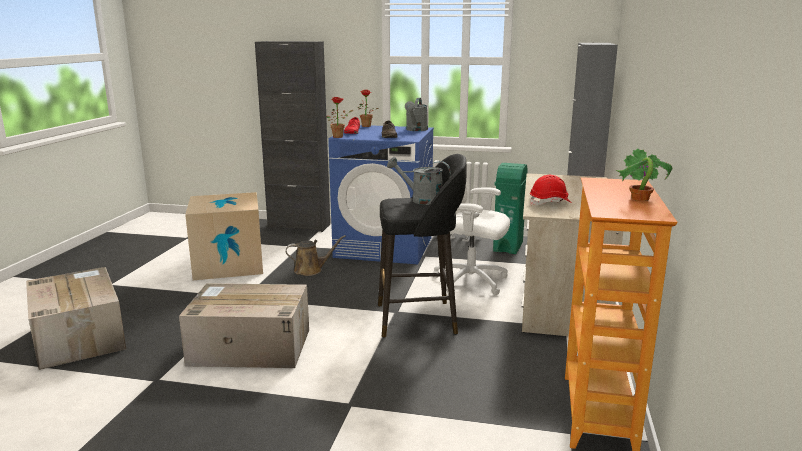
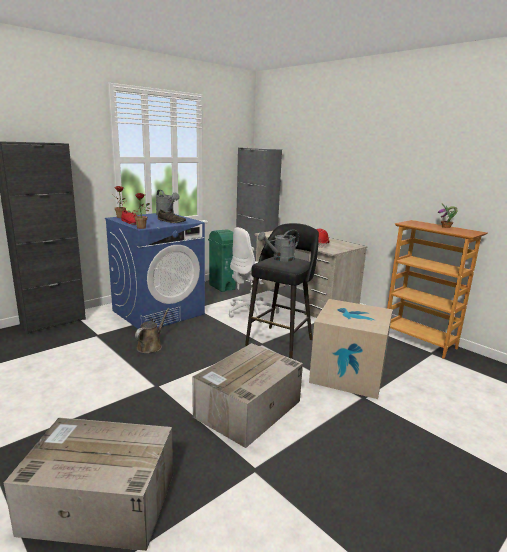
camera: 55 degrees left, 0 degrees up
(228, 265) = (73, 373): cardboard box -> cardboard box (348, 374)

